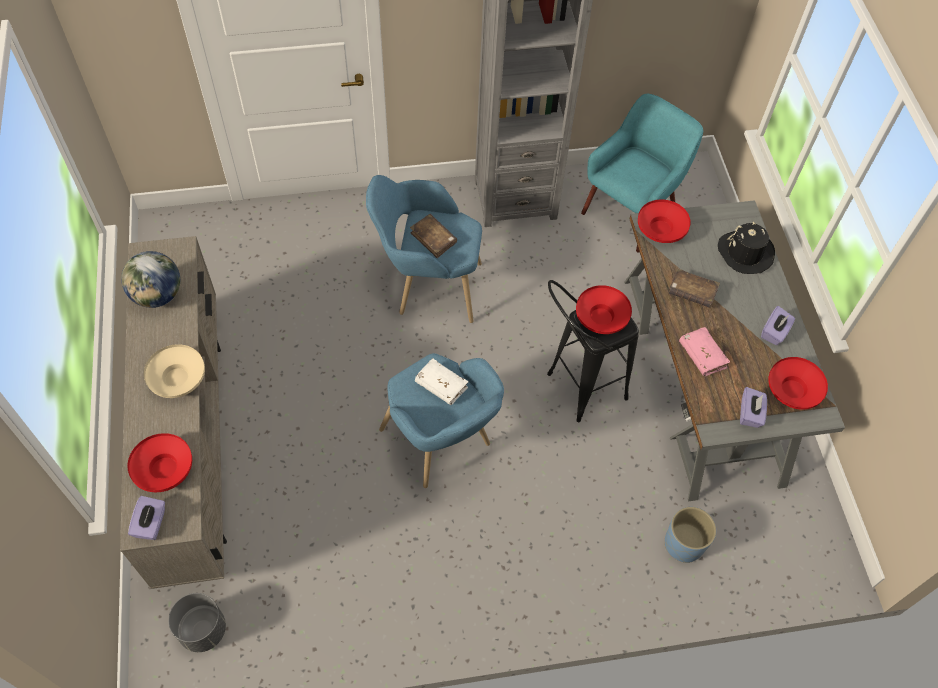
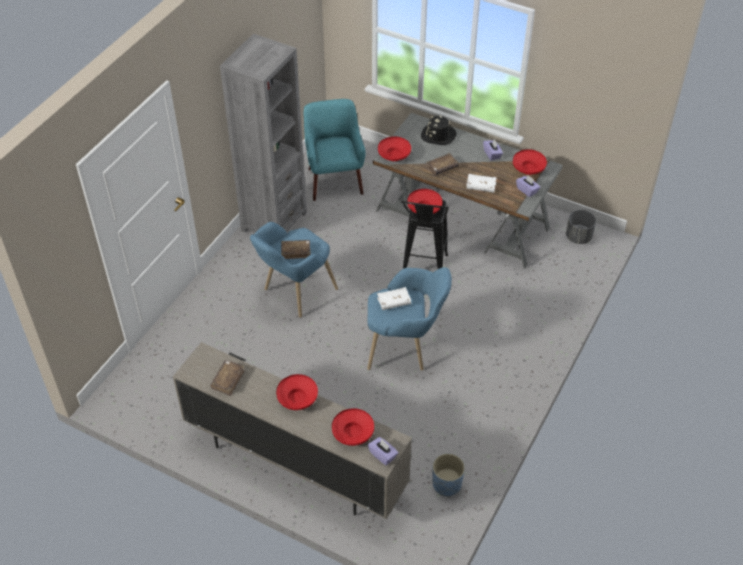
camera: 50 degrees left, 10 degrees down
(158, 295) = (228, 380): globe -> brown book
(178, 379) = (297, 399): beige bowl -> red bowl
(203, 630) = (422, 521): grey planter -> grey planter (578, 237)
(684, 544) = (546, 285): blue planter -> blue planter (447, 484)
(702, 355) = (480, 186): pink book -> white book

